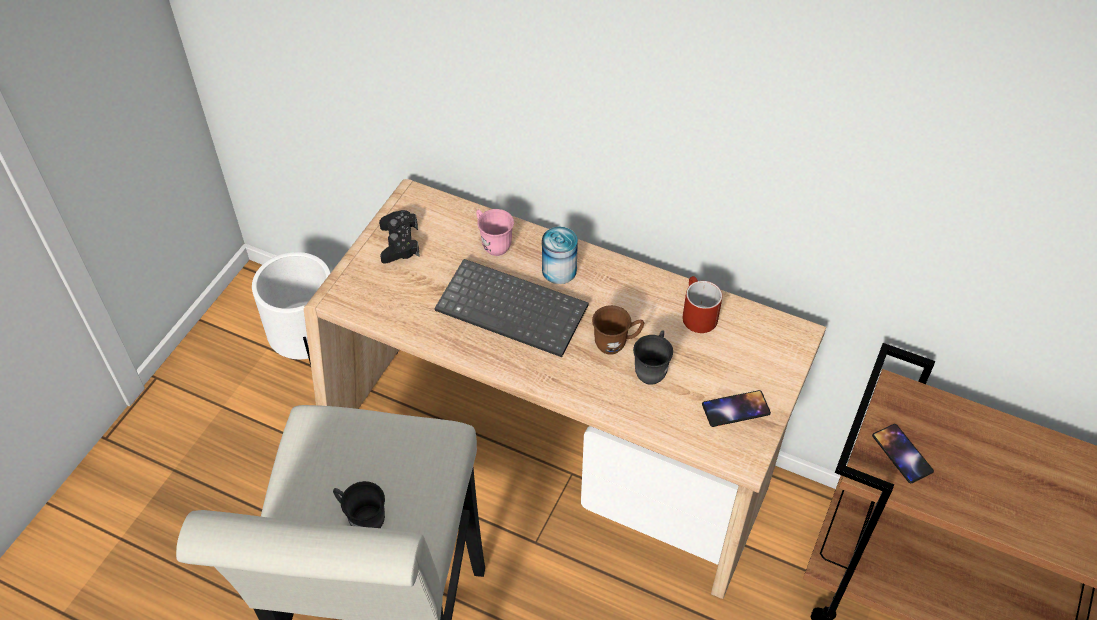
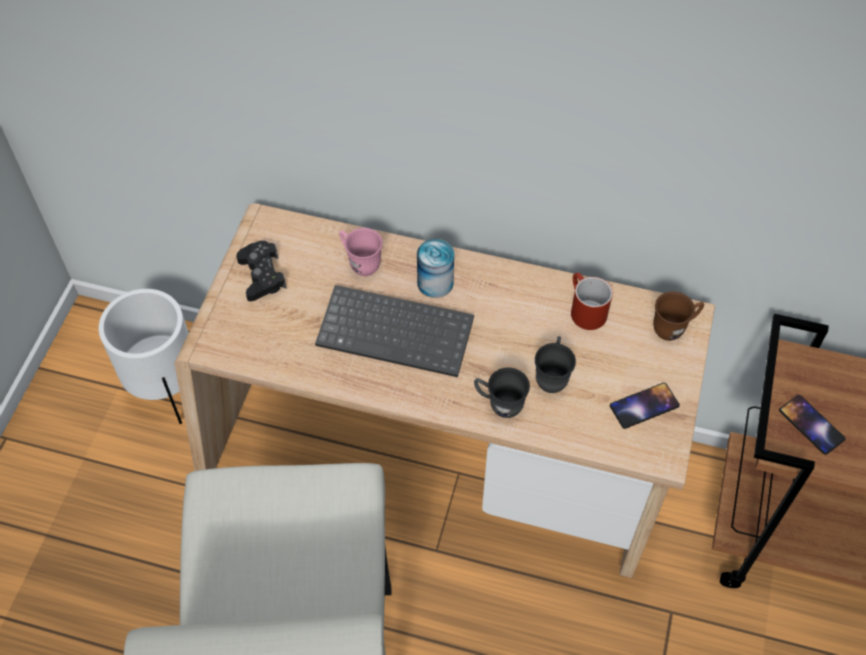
camera: 10 degrees left, 5 degrees up
(361, 519) = (289, 587): grey mug -> grey mug (499, 404)
(616, 344) = (510, 354): brown mug -> brown mug (674, 328)

